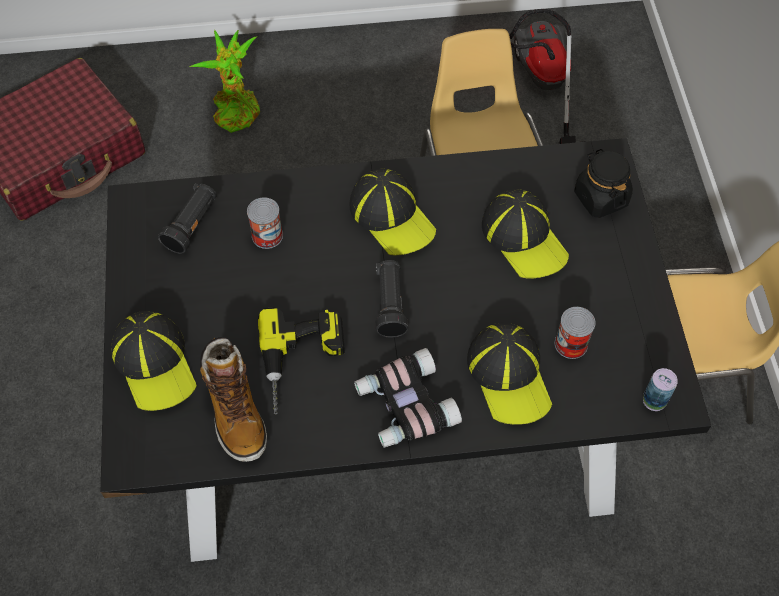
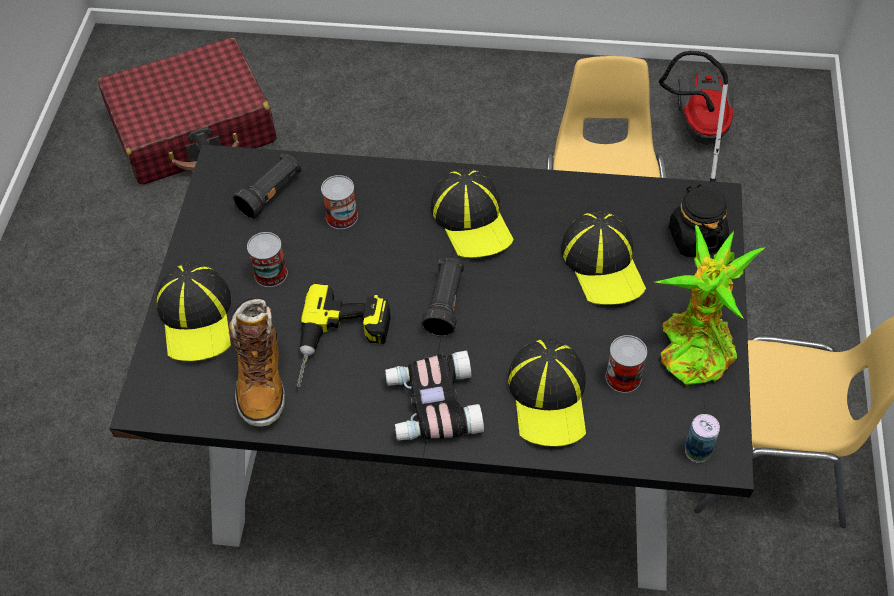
camera: 15 degrees right, 5 degrees down
(214, 305) = (270, 273): none -> can
(235, 109) = (376, 113): potted plant -> potted plant (694, 345)

